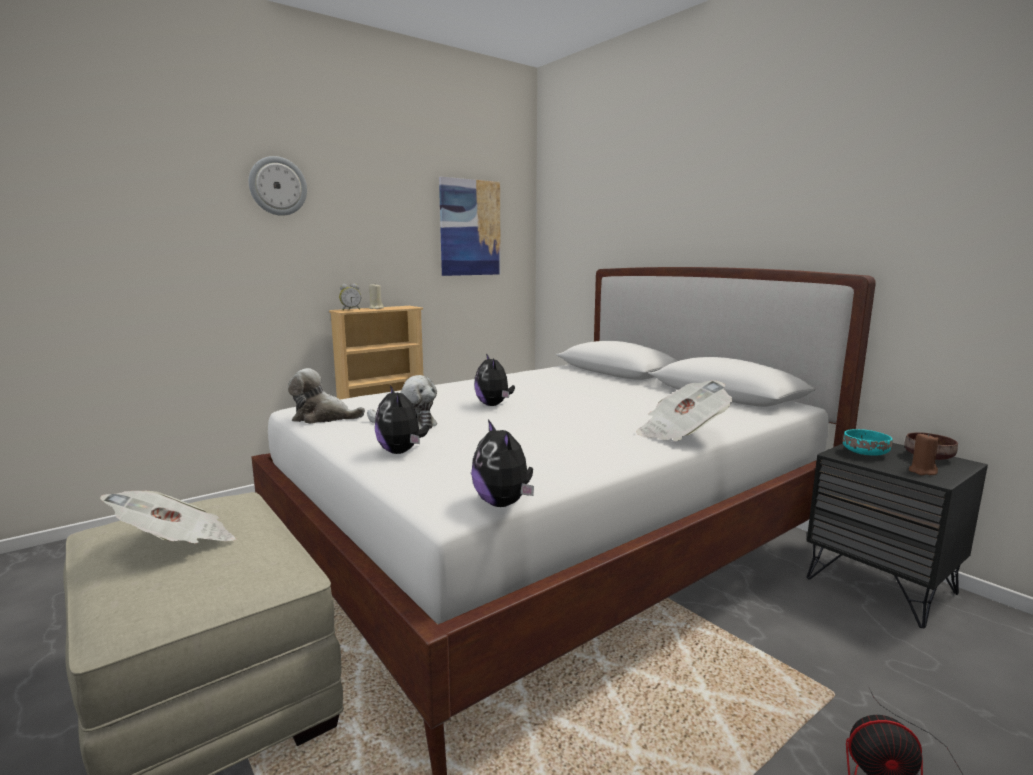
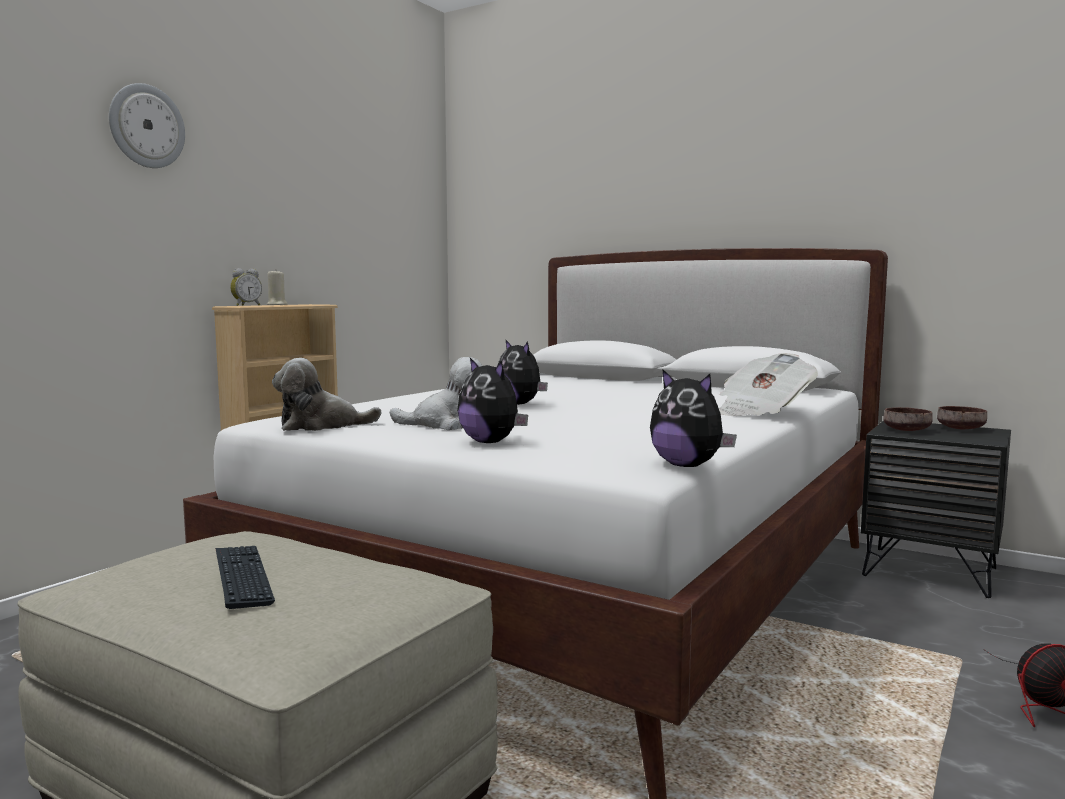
camera: 20 degrees left, 5 degrees down
(177, 544) = (242, 577): newspaper -> keyboard
(470, 228) = (377, 205): picture -> none
(865, 453) = (906, 430): turquoise bowl -> brown bowl
(922, 471) = (969, 438): brown candle -> none

